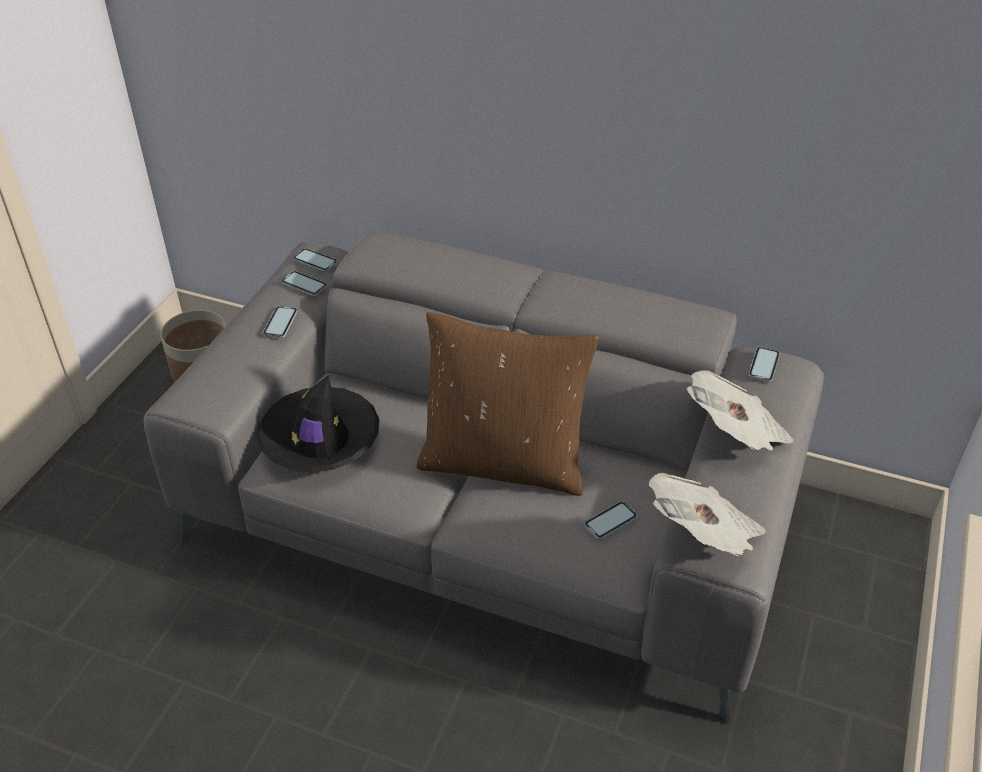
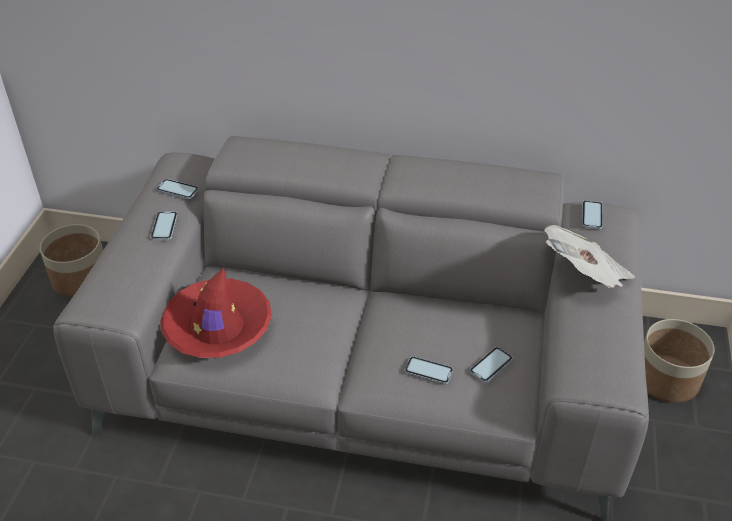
camera: 10 degrees left, 0 degrees up
(315, 261) = (182, 168): phone -> phone (428, 371)
(320, 440) = (217, 327): black hat -> red hat
(504, 462) = (386, 326): brown pillow -> none
(704, 535) = (584, 366): newspaper -> none
(841, 569) = (666, 379): none -> planter

